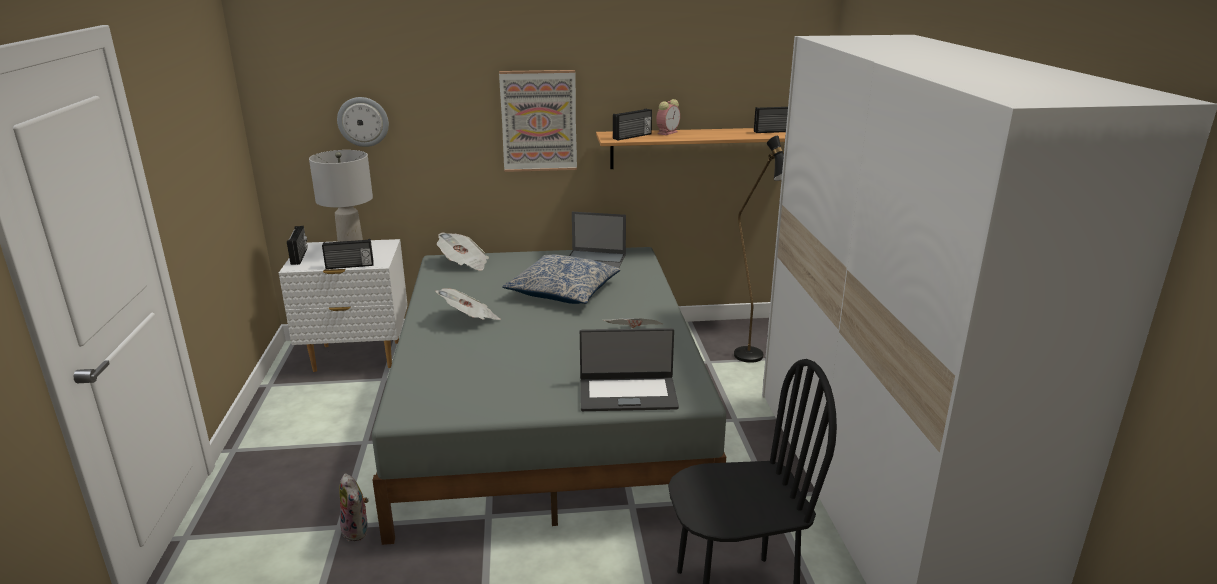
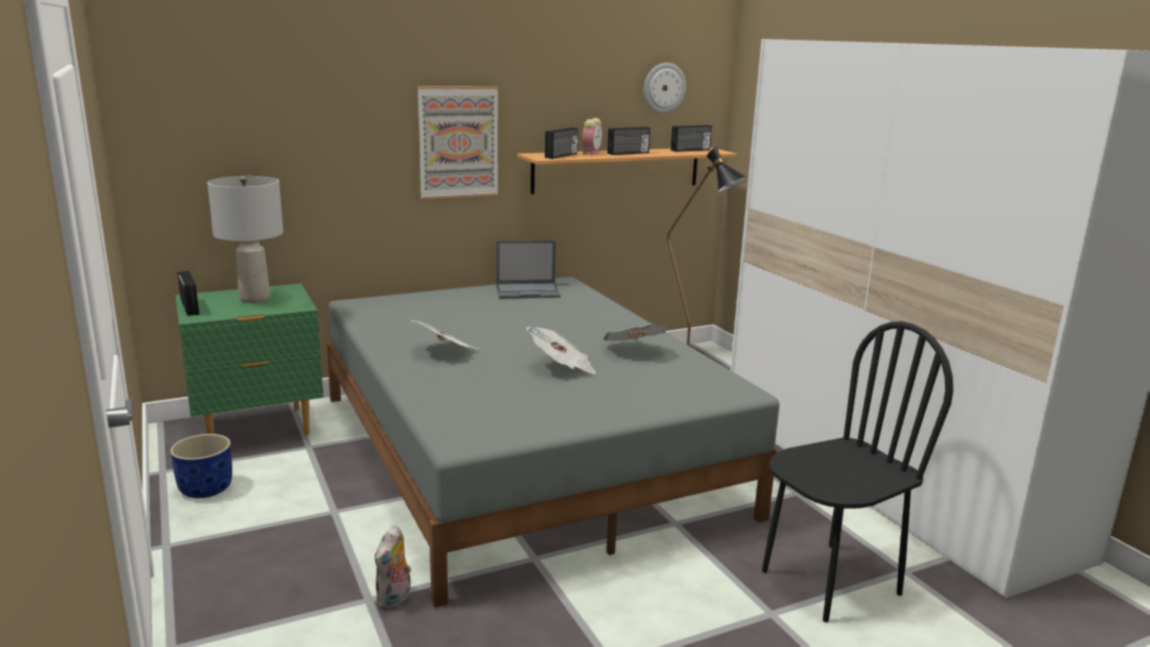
camera: 20 degrees left, 5 degrees down
(289, 405) = (206, 488): none -> blue planter
(349, 266) = (266, 311): radio -> radio (628, 153)
(357, 357) = (257, 429): white nightstand -> green nightstand
(358, 531) = (395, 599): plush toy -> plush toy turned 75 degrees clockwise
(363, 121) = (259, 143): wall clock -> wall clock (664, 88)
(464, 264) = (387, 305): newspaper -> newspaper (562, 368)
(563, 291) = (522, 319): pillow -> none
(627, 394) = (676, 396): laptop -> none

